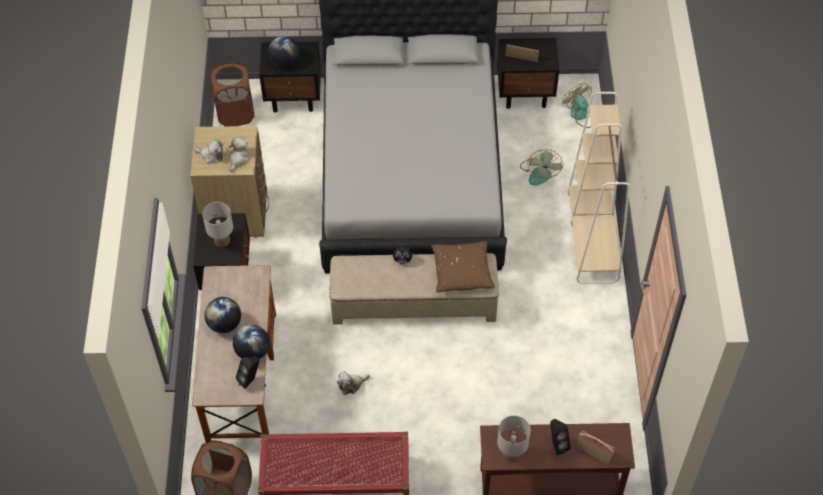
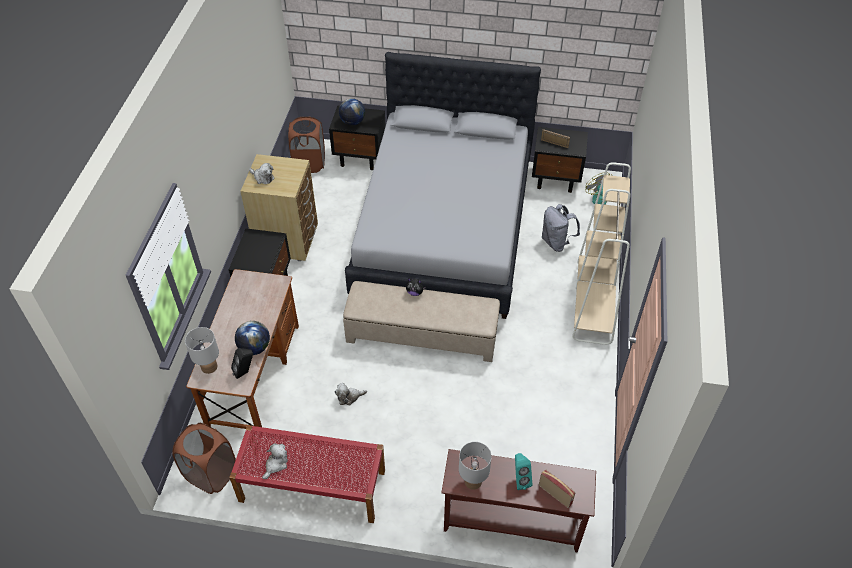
camera: 10 degrees right, 5 degrees down
(222, 241) = (259, 253): grey table lamp -> grey table lamp (209, 367)
(225, 324) = (237, 320): globe -> none
(238, 158) = (285, 183): plush toy -> plush toy (276, 464)
(462, 271) = (466, 310): brown pillow -> none
(539, 171) = (556, 242): fan -> grey backpack
(557, 444) = (519, 479): black speaker -> turquoise speaker

